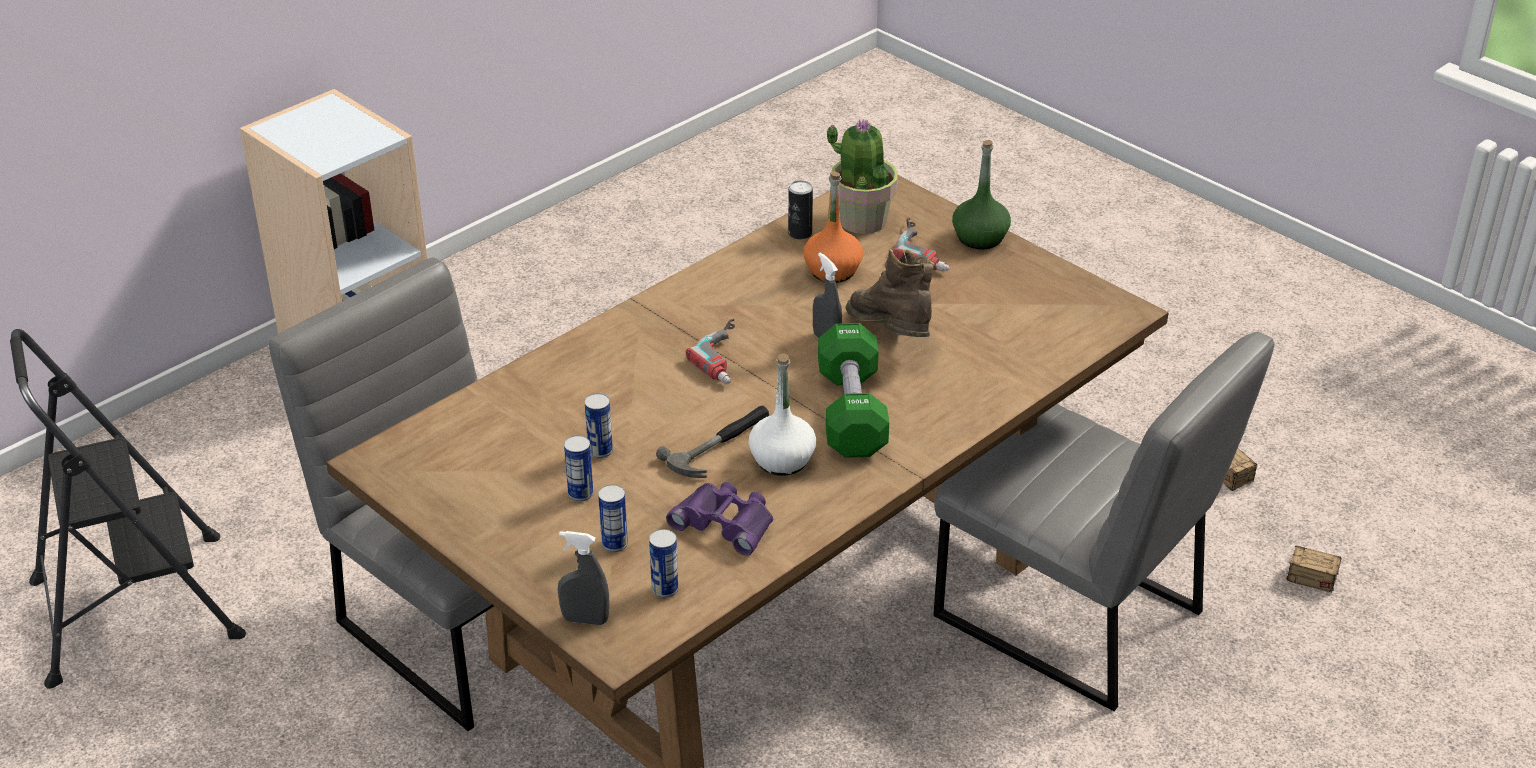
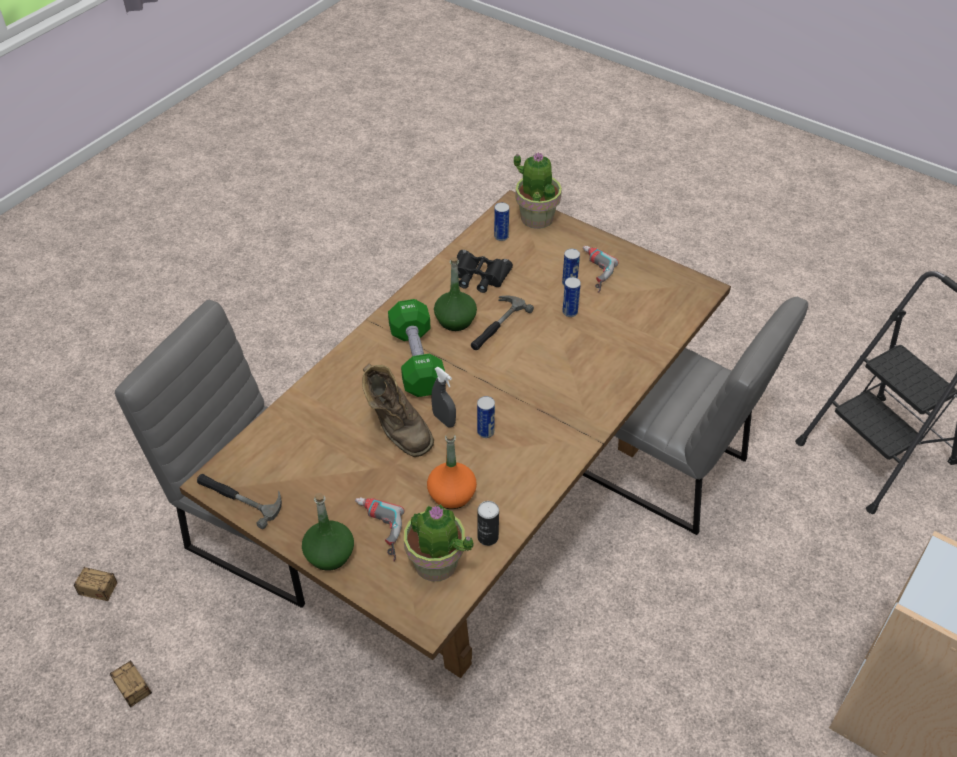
camera: 170 degrees right, 10 degrees up
(585, 620) = (536, 217): grey spray bottle -> potted plant
(614, 544) = (537, 257): can -> can (485, 432)
(725, 522) = (479, 276): purple binoculars -> black binoculars
(729, 357) = (511, 395): power drill -> power drill (591, 272)
(782, 460) = (455, 320): white bottle -> green bottle
(1091, 294) = (239, 497): none -> hammer

